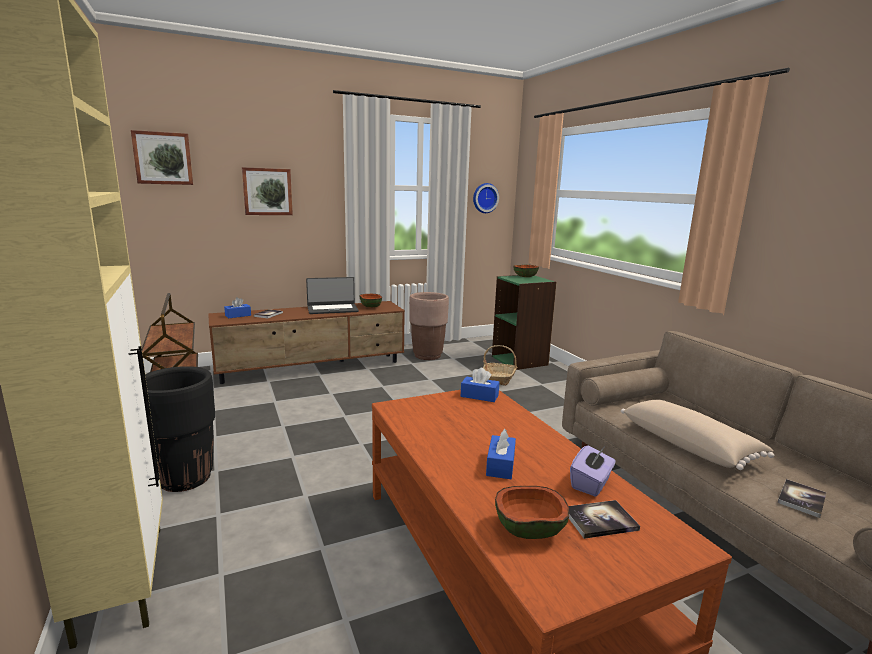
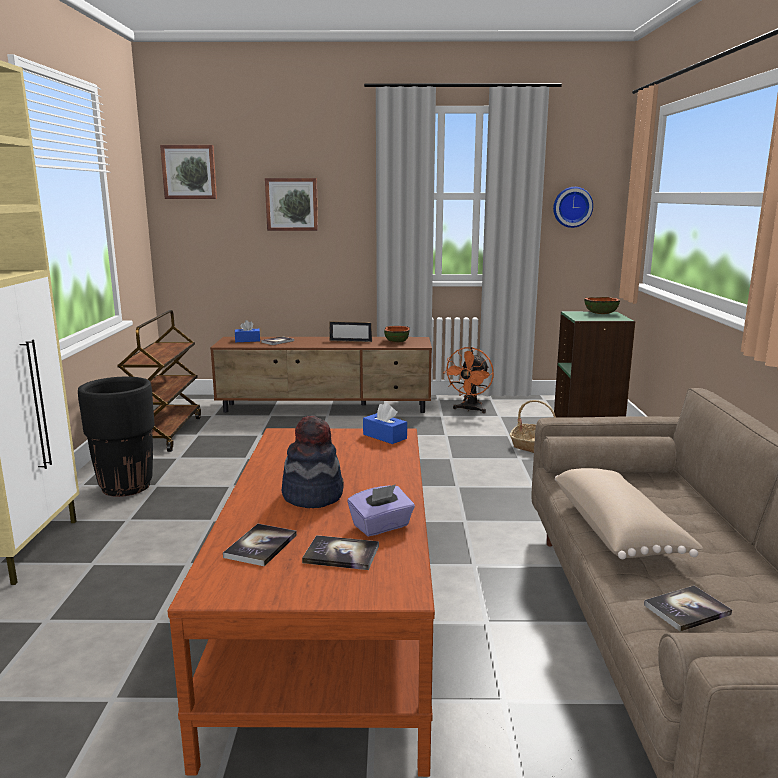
camera: 25 degrees right, 0 degrees up
(332, 309) = (350, 341): laptop -> picture frame
(427, 355) = (469, 410): brown planter -> orange fan
(500, 465) = (313, 495): blue tissue box -> hat
(529, 530) = (261, 546): bowl -> book

